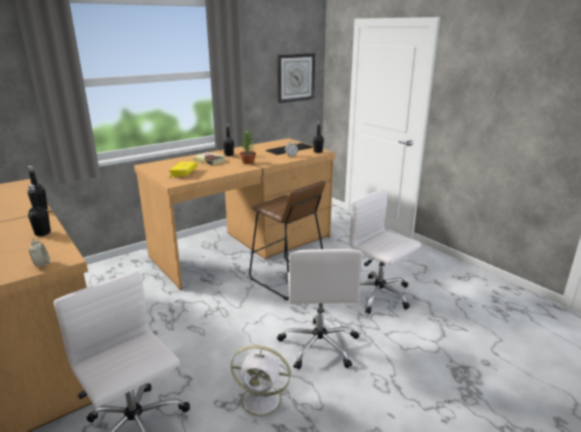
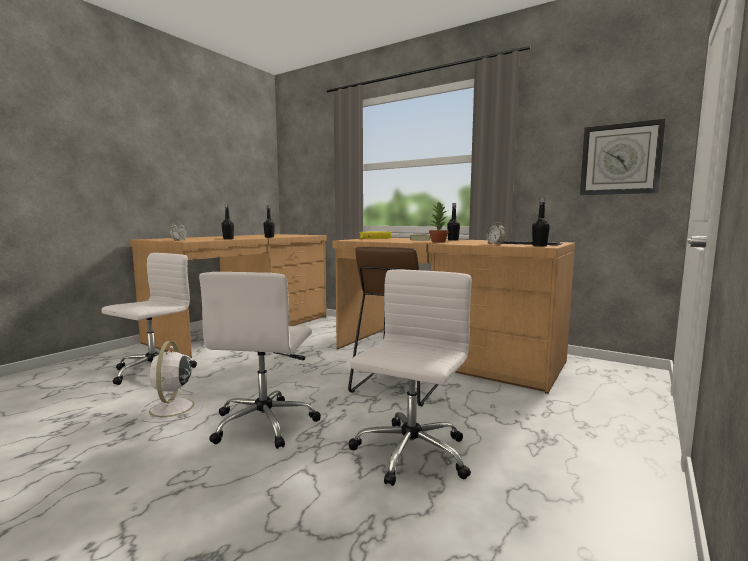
camera: 70 degrees right, 15 degrees down
(319, 345) = (265, 423): white office chair -> white office chair turned 60 degrees counterclockwise

